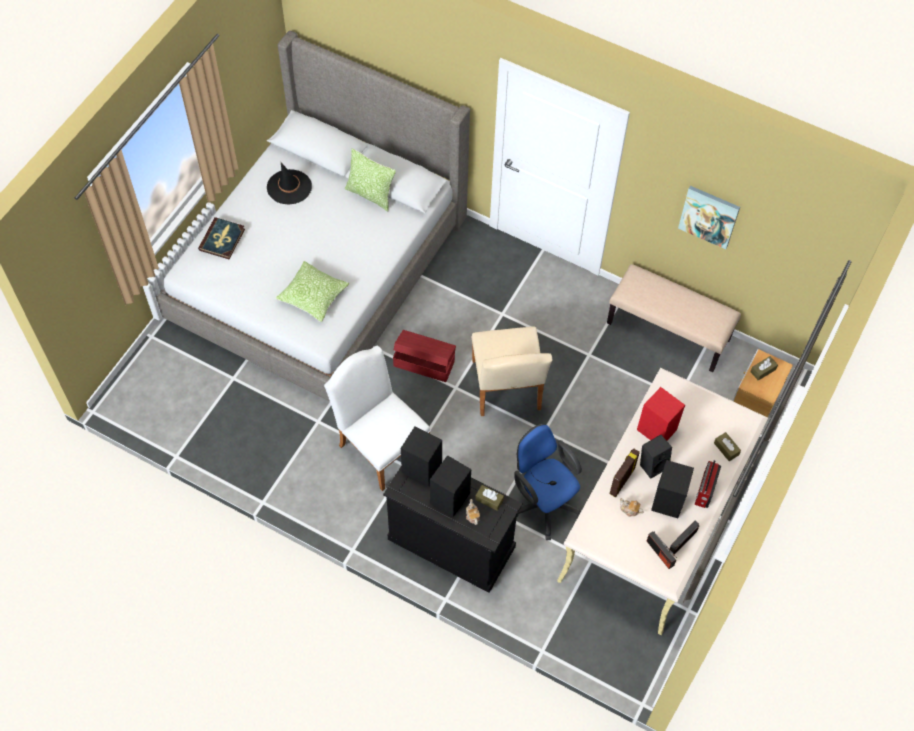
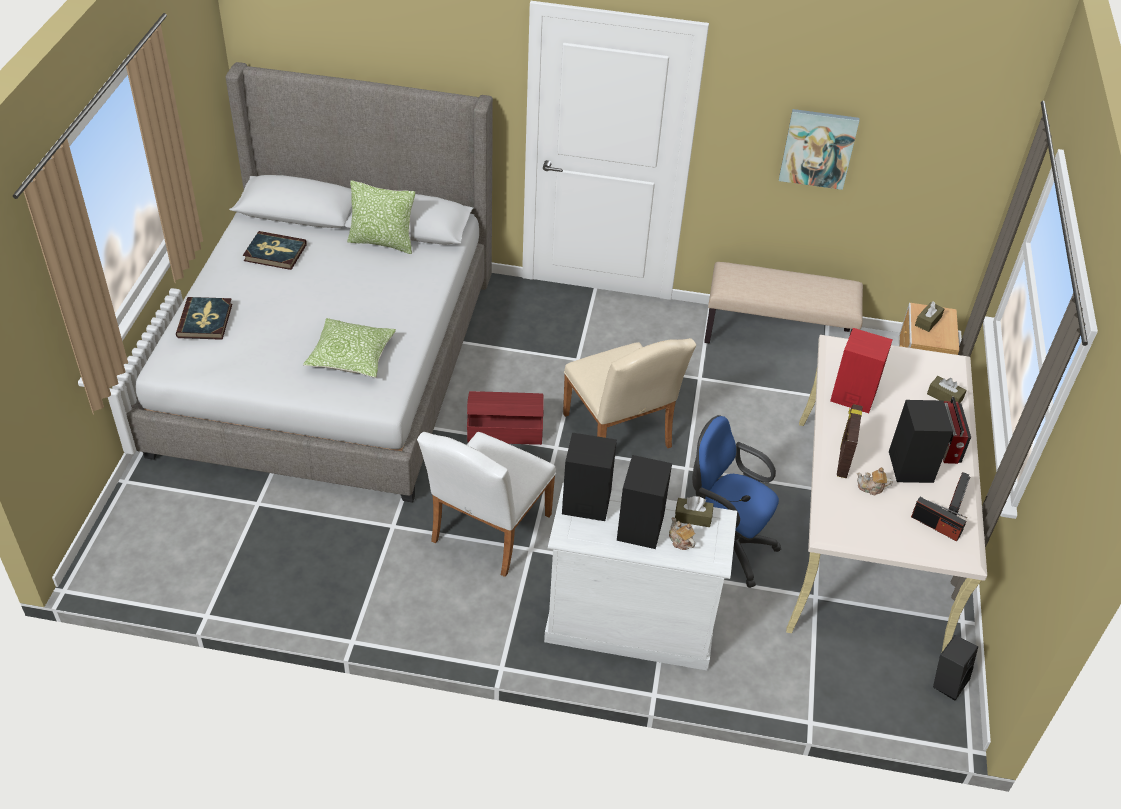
camera: 20 degrees left, 15 degrees down
(289, 187) = (275, 253): black hat -> book
(380, 445) = (487, 533): white chair -> white chair turned 90 degrees counterclockwise
(451, 542) = (630, 623): black dresser -> white dresser
(653, 464) = (870, 432): black speaker -> black speaker (947, 681)

